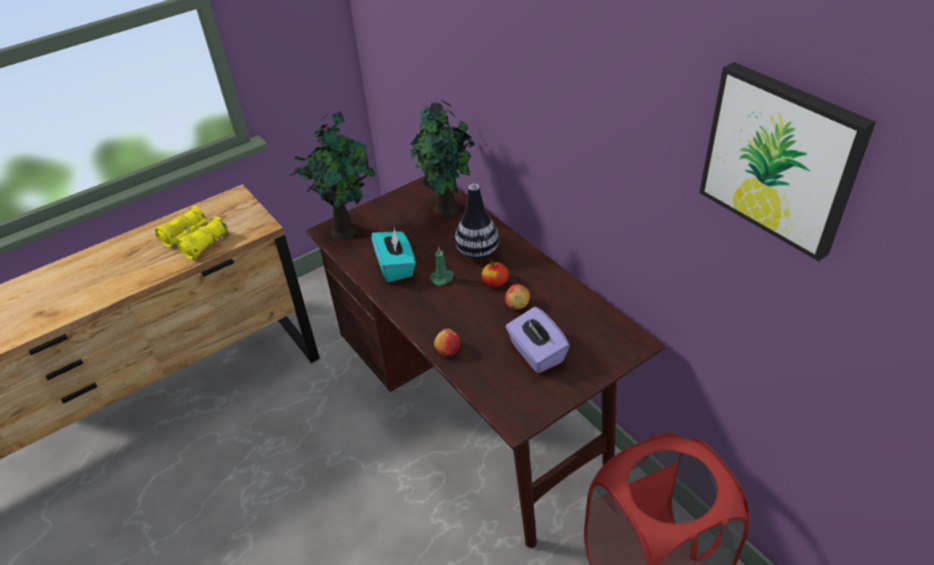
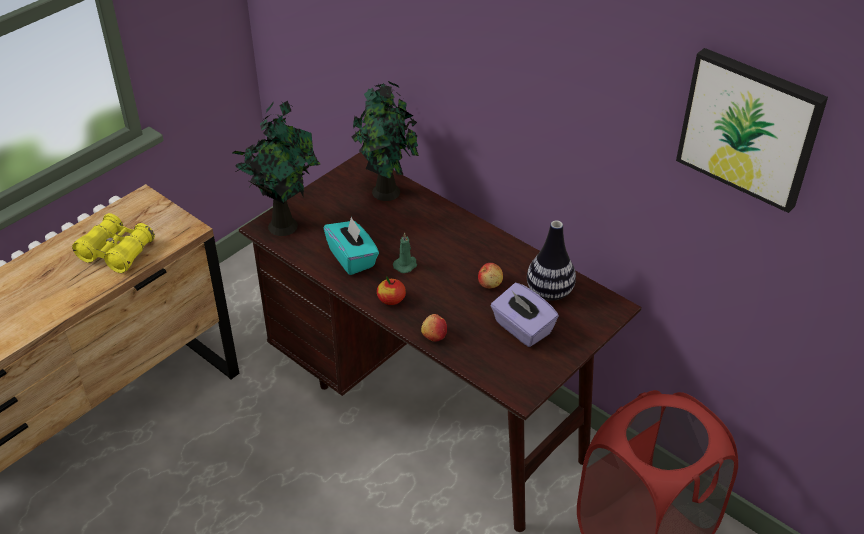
camera: 15 degrees left, 0 degrees up
(477, 253) = (433, 235): vase -> vase (549, 292)
(495, 282) = (461, 263): apple -> apple (391, 299)

